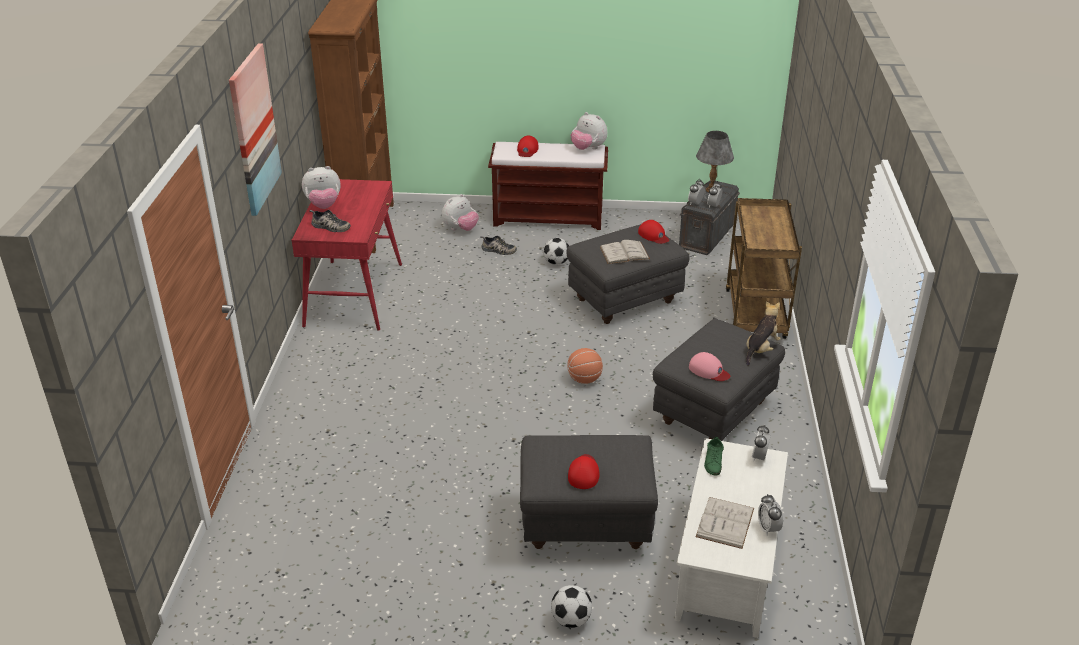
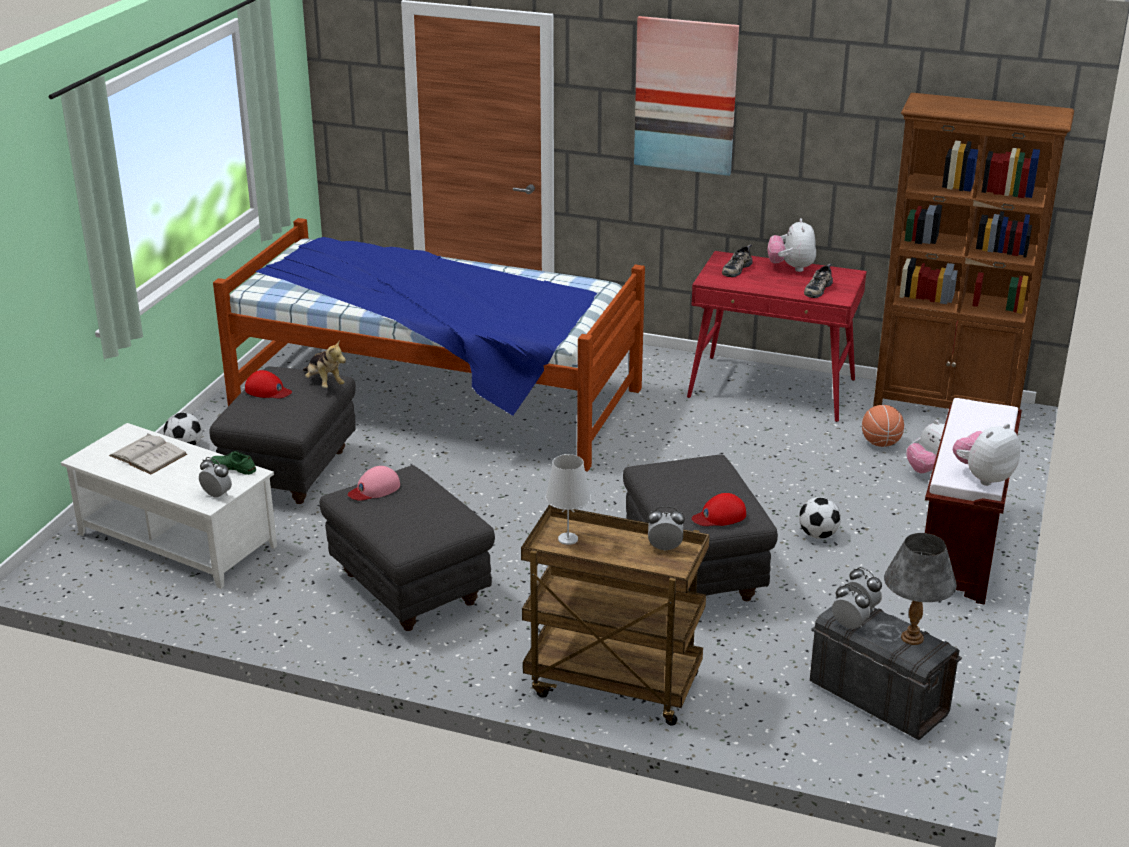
camera: 105 degrees right, 5 degrees down
(416, 466) = (436, 399): none -> bed
(498, 250) = (863, 493): shoe -> shoe (817, 288)
(527, 150) = (979, 425): red cap -> none
(584, 379) = (527, 511): basketball -> basketball (880, 443)
(624, 253) = (677, 484): white book -> none
(761, 349) = (393, 536): plush toy -> plush toy (324, 383)
(767, 245) = (568, 539): none -> white table lamp
(768, 528) = (119, 475): alarm clock -> alarm clock (665, 548)

